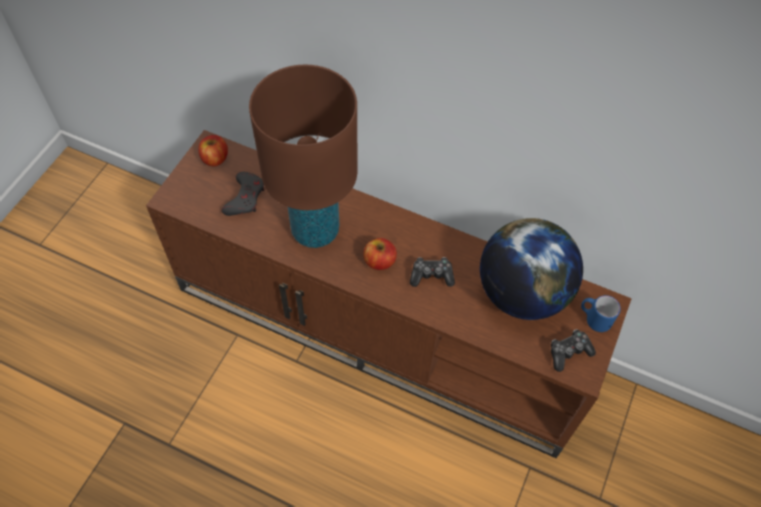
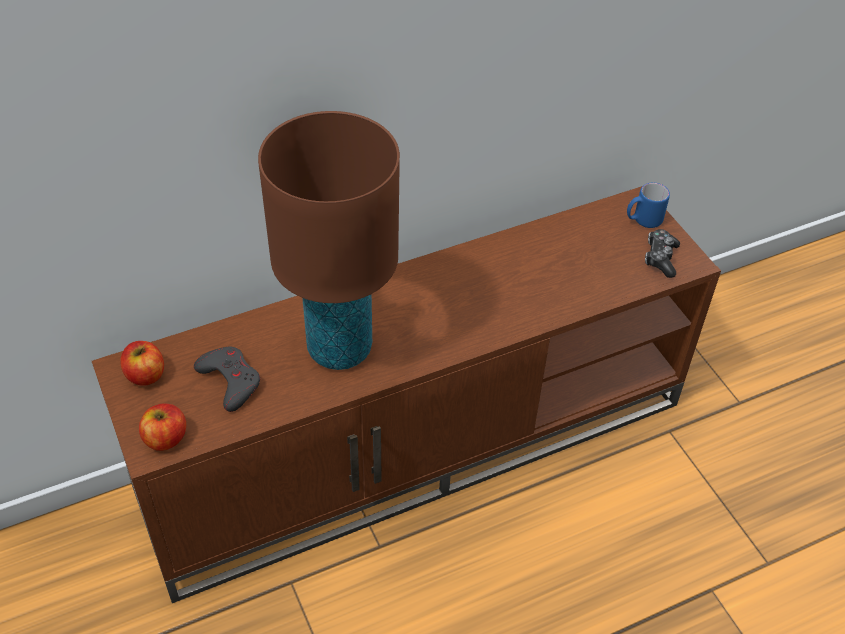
camera: 50 degrees left, 10 degrees down
(379, 261) = (432, 322): apple -> apple (165, 438)
(431, 275) = (488, 295): game controller -> none
(522, 293) = (571, 247): globe -> none

